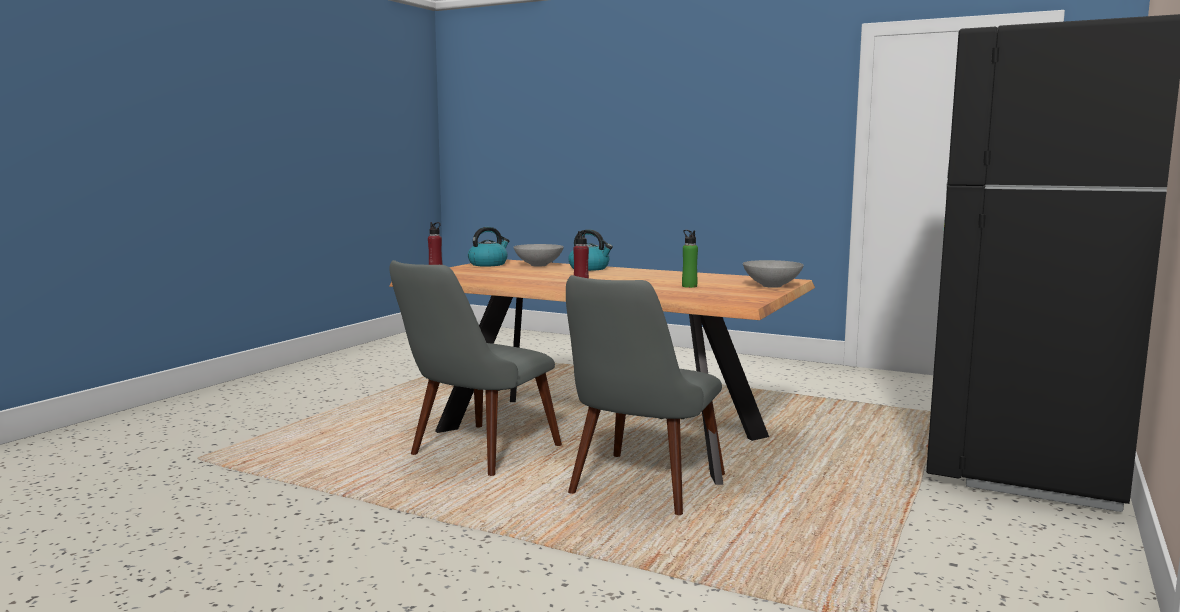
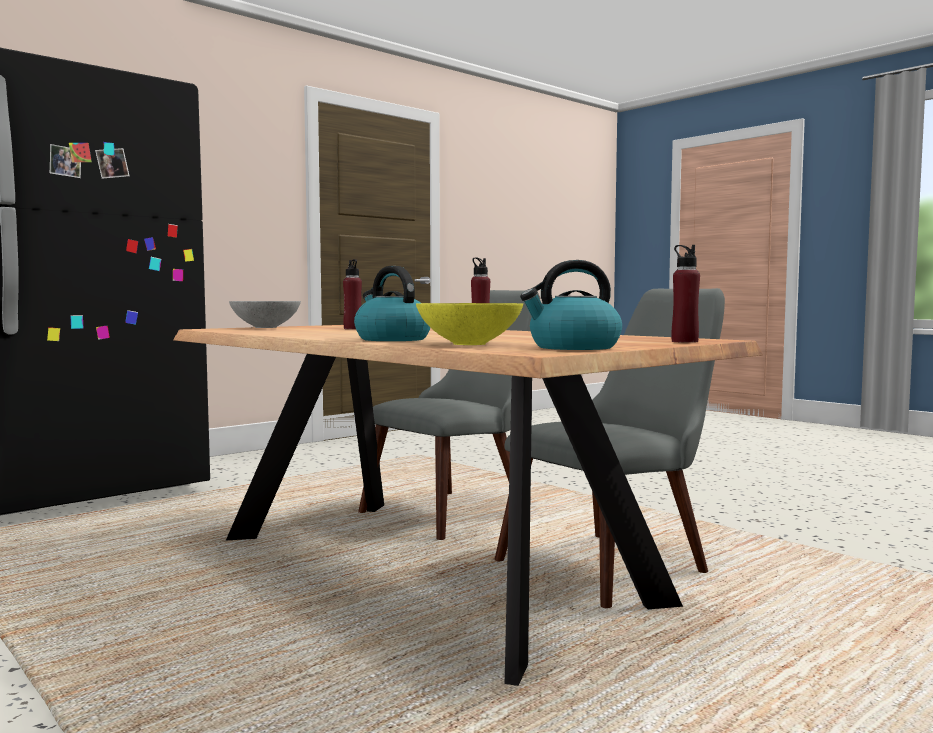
camera: 160 degrees left, 5 degrees down
(539, 265) = (467, 344): grey bowl -> yellow bowl
(689, 286) = (353, 328): green bottle -> red bottle

